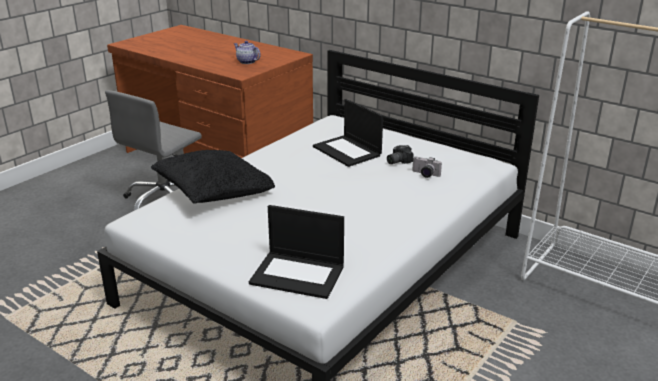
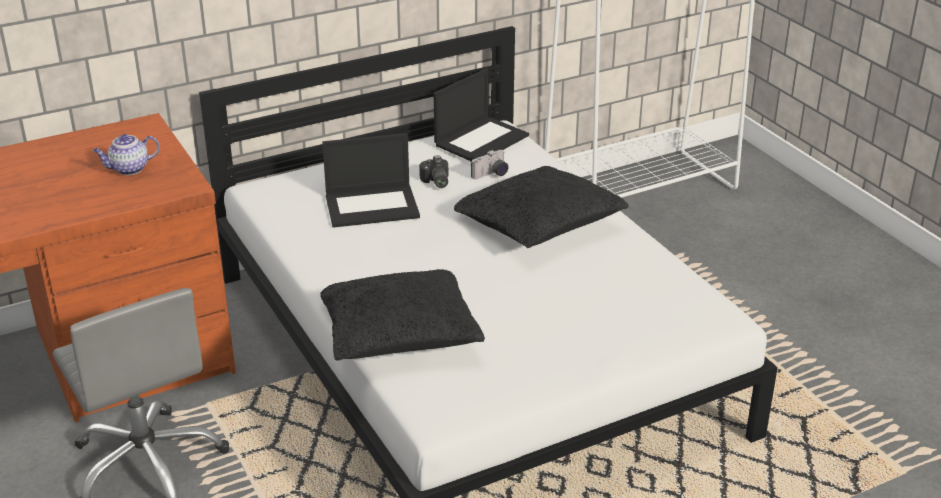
camera: 65 degrees left, 5 degrees up
(298, 274) = (658, 316): laptop -> laptop (481, 139)
(380, 205) = (539, 225): none -> black pillow

